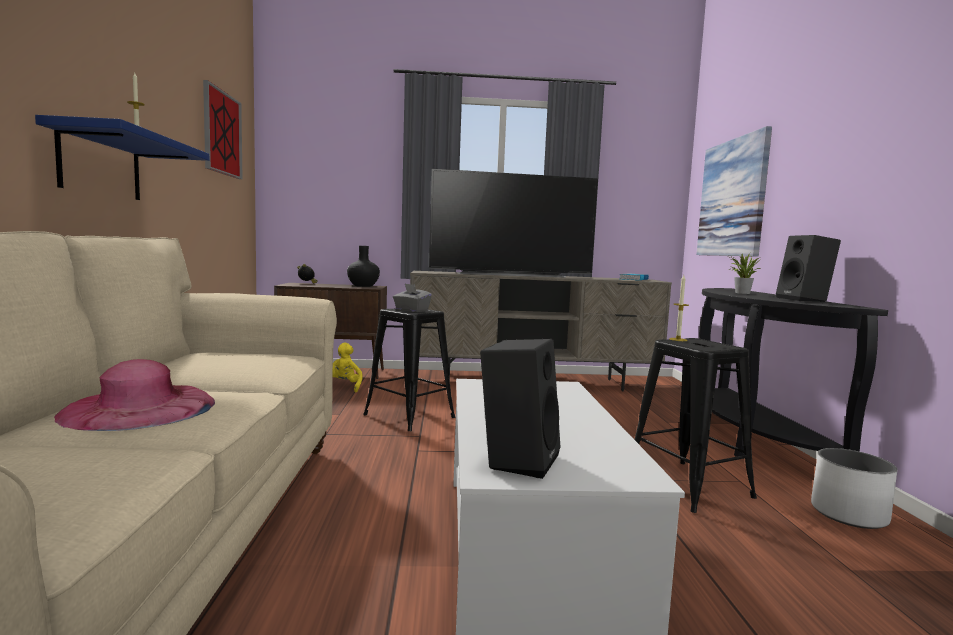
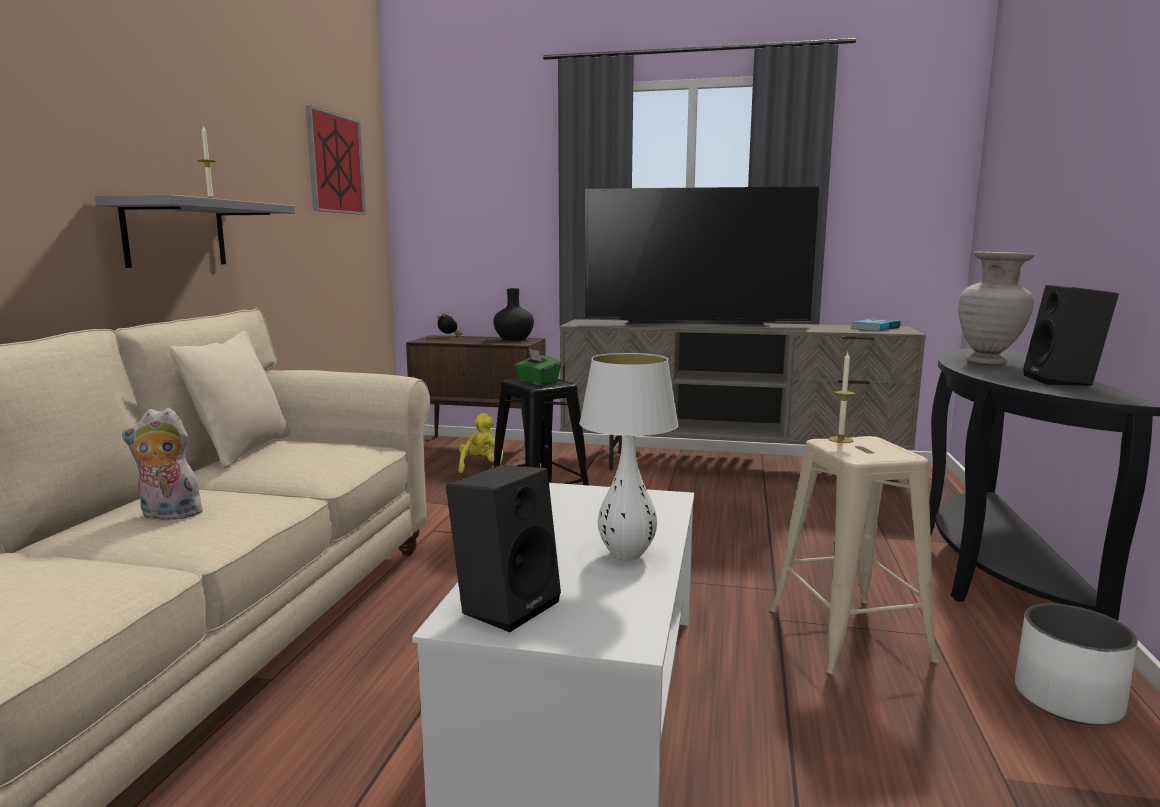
camera: 15 degrees right, 5 degrees up
(100, 165) = (175, 234): blue shelf -> grey shelf
(139, 408) = (168, 515): pink hat -> plush toy
(175, 359) = (242, 450): none -> beige pillow
(411, 310) = (537, 382): grey tissue box -> green tissue box
(576, 422) = (627, 556): none -> white table lamp
(686, 485) = (848, 633): black stool -> beige stool
(732, 198) = (1019, 209): picture -> none
(740, 293) = (988, 362): potted plant -> beige vase

